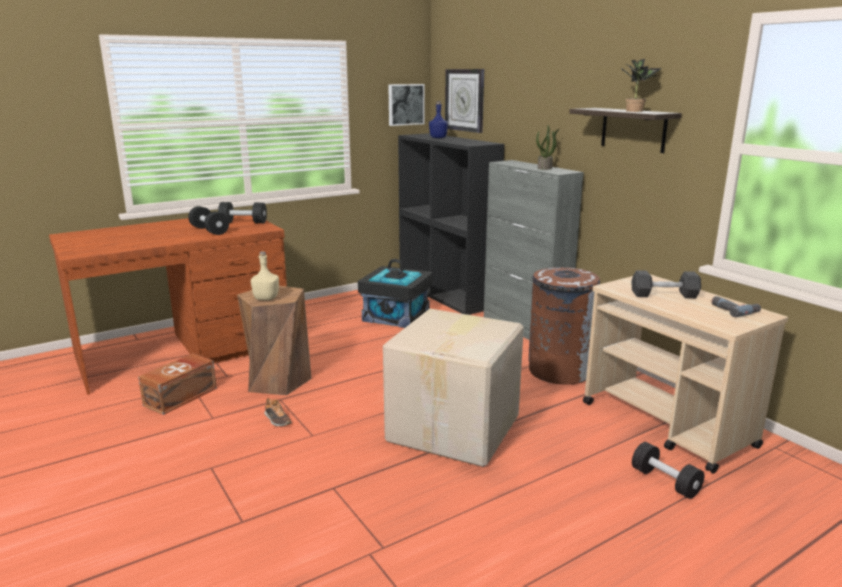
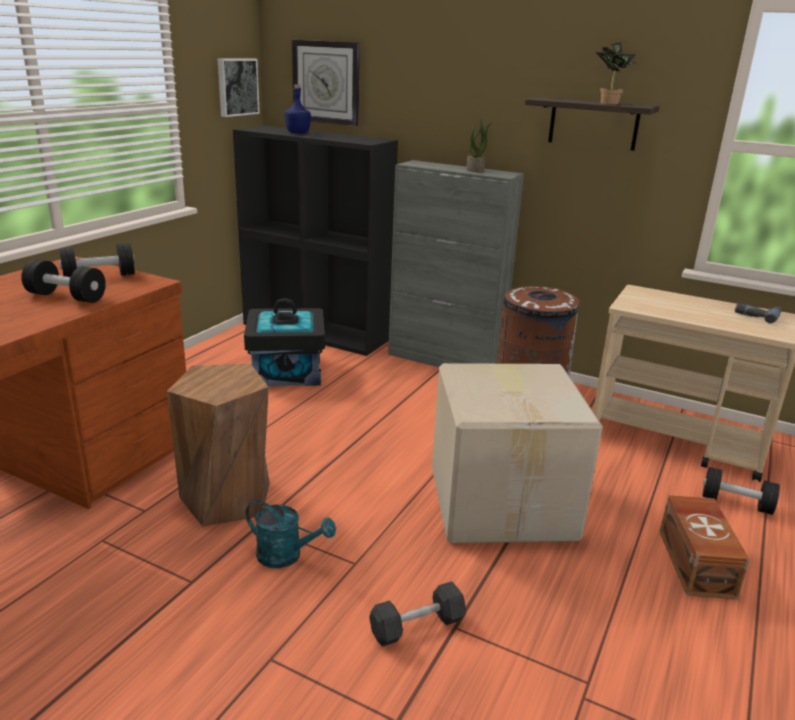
camera: 30 degrees left, 5 degrees up
(182, 396) = (107, 562): brown storage box -> brown storage box (697, 562)
(267, 298) = (221, 388): beige bottle -> none
(277, 420) = (286, 556): shoe -> turquoise watering can
(664, 295) = (683, 308): black dumbbell -> black dumbbell (417, 626)

